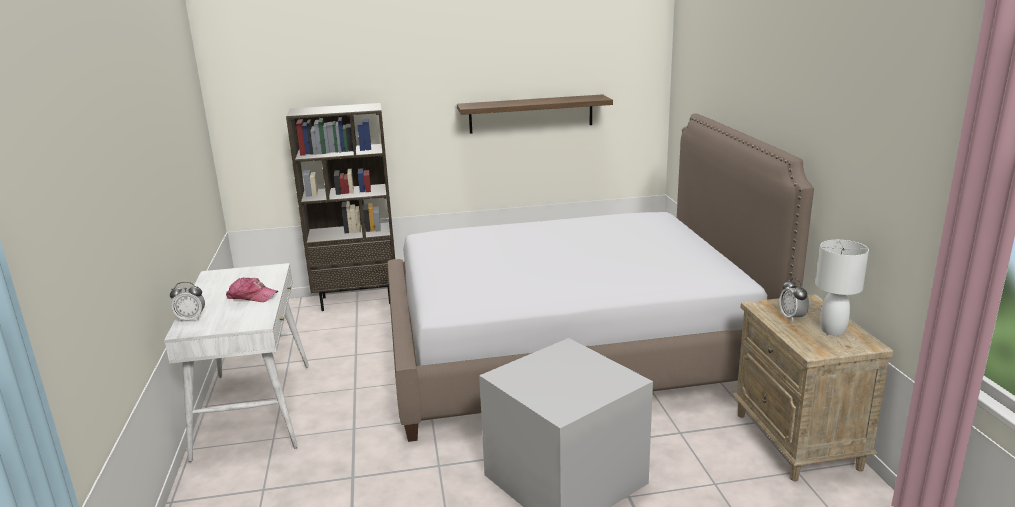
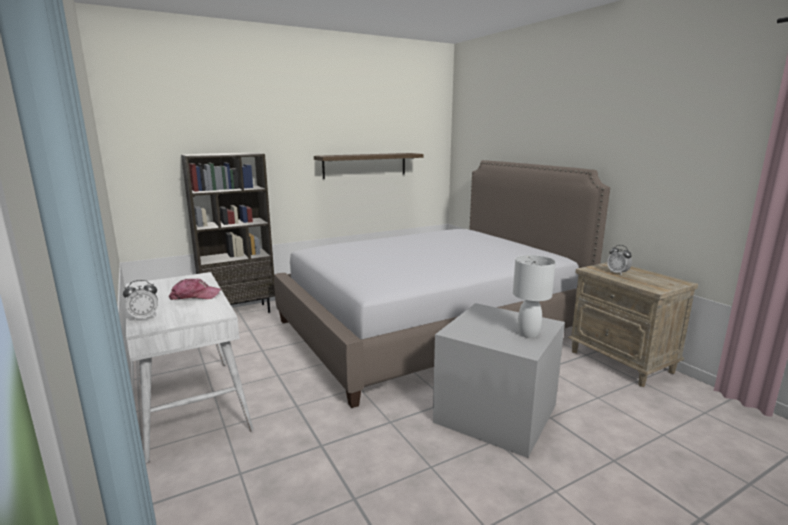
camera: 20 degrees left, 5 degrees down
(832, 330) = (650, 277): white table lamp -> white table lamp (528, 334)

